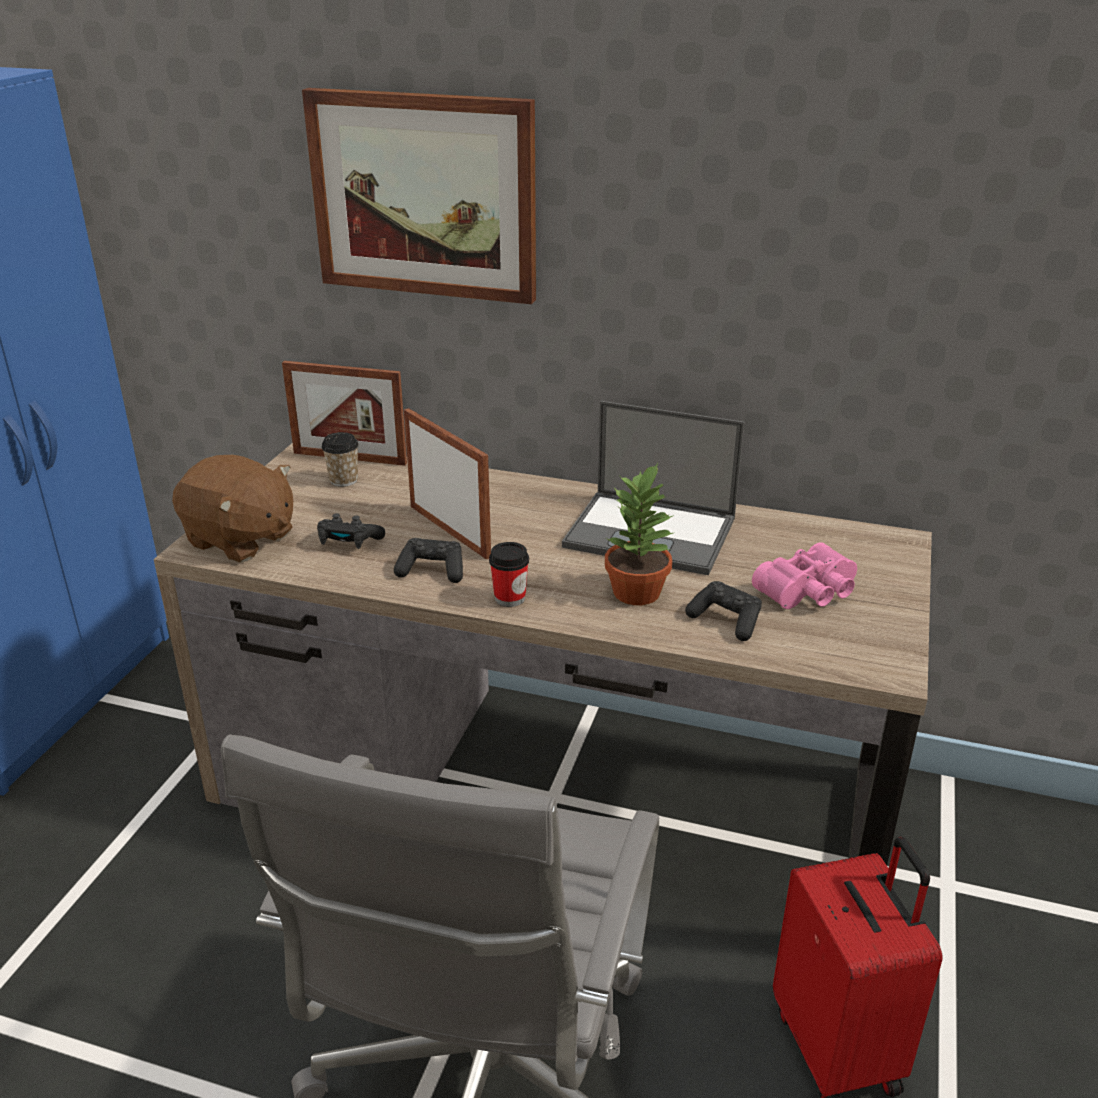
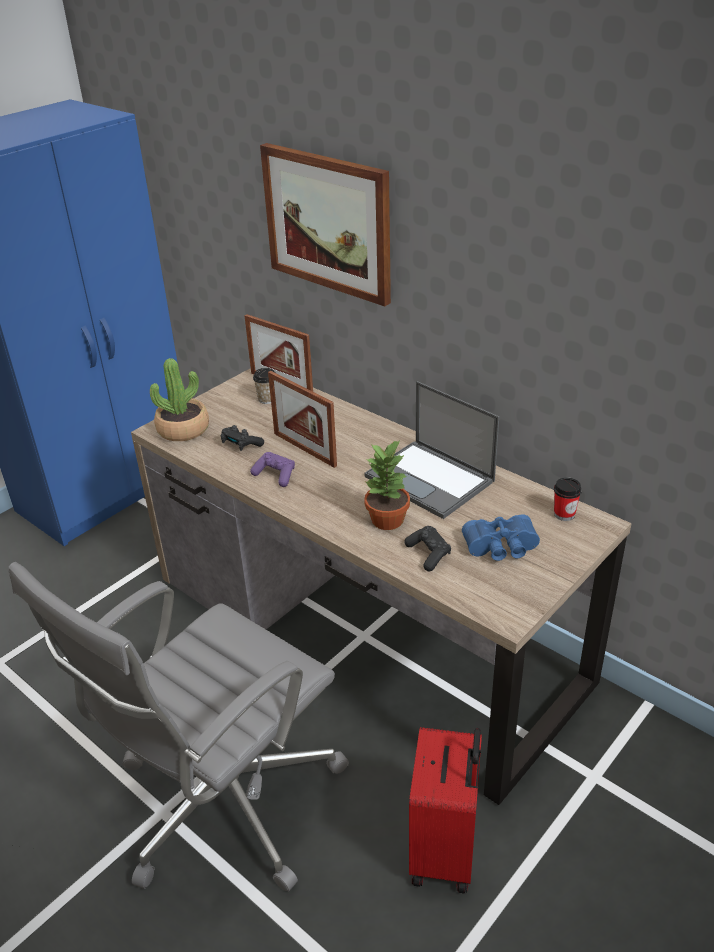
camera: 25 degrees right, 5 degrees up
(240, 540) = (183, 429): brown plush toy -> potted plant
(432, 571) = (275, 475): black game controller -> purple game controller
(449, 531) = (304, 449): picture frame -> picture frame turned 150 degrees clockwise
(510, 598) = (307, 505): cup -> cup (564, 514)
(810, 593) = (501, 548): pink binoculars -> blue binoculars

